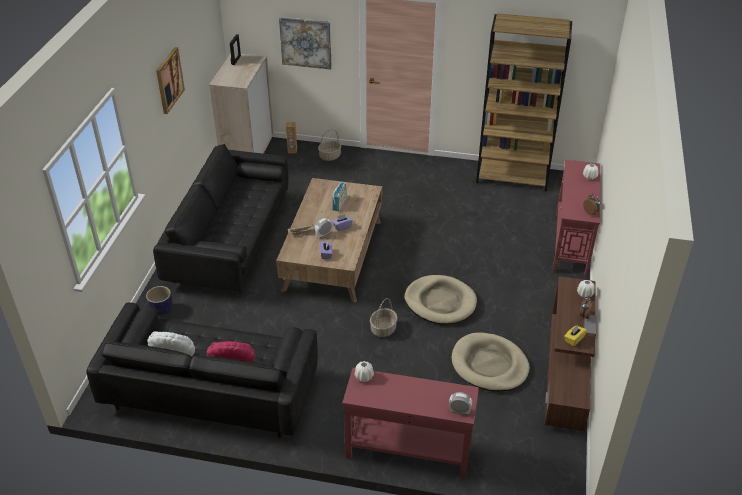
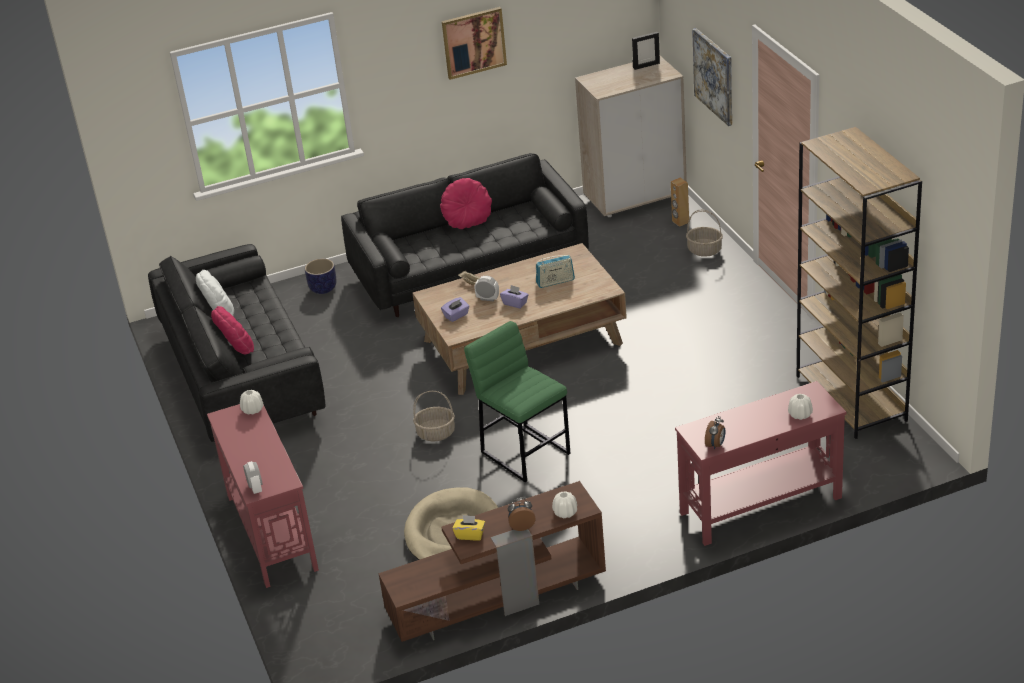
camera: 60 degrees right, 5 degrees down
(224, 208) = (468, 223): none -> pink pillow
(440, 302) = (524, 452): beige dog bed -> green stool

